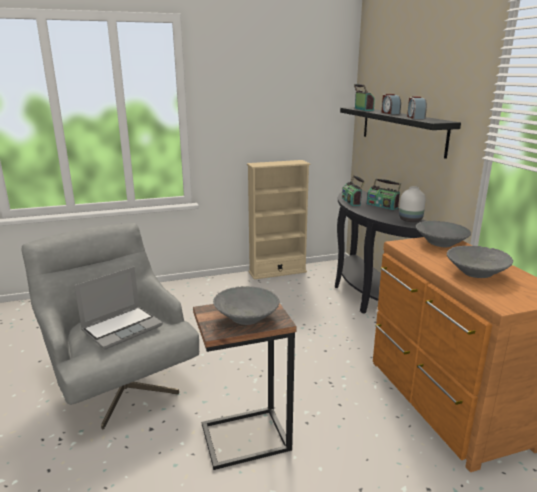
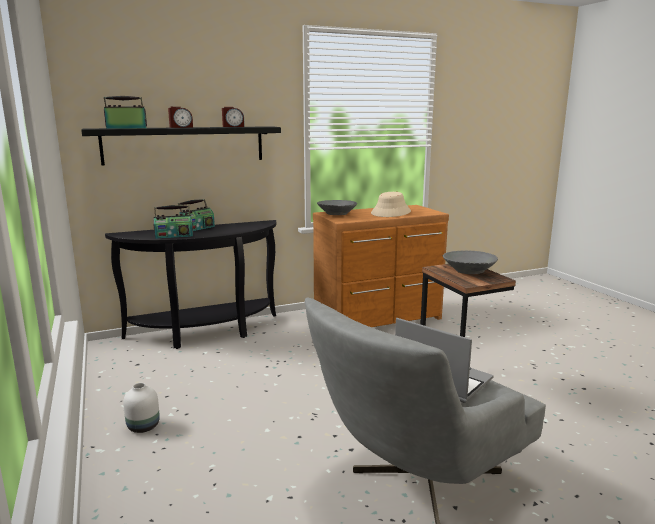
camera: 95 degrees left, 5 degrees down
(277, 272) = (106, 386): beige bookcase -> none
(410, 220) = (250, 224): white vase -> white vase (142, 427)
(476, 273) = (391, 212): grey bowl -> beige hat

